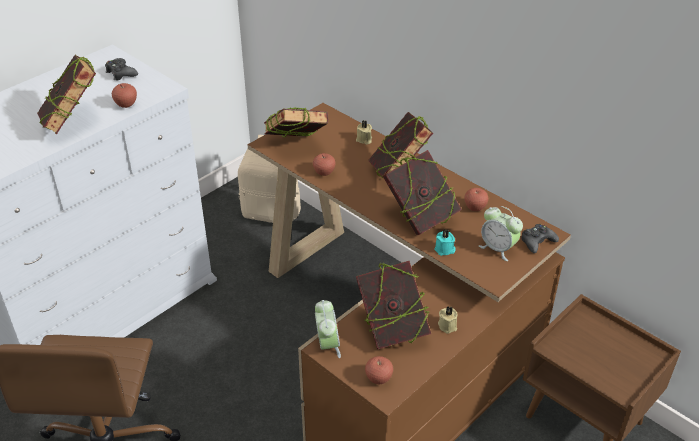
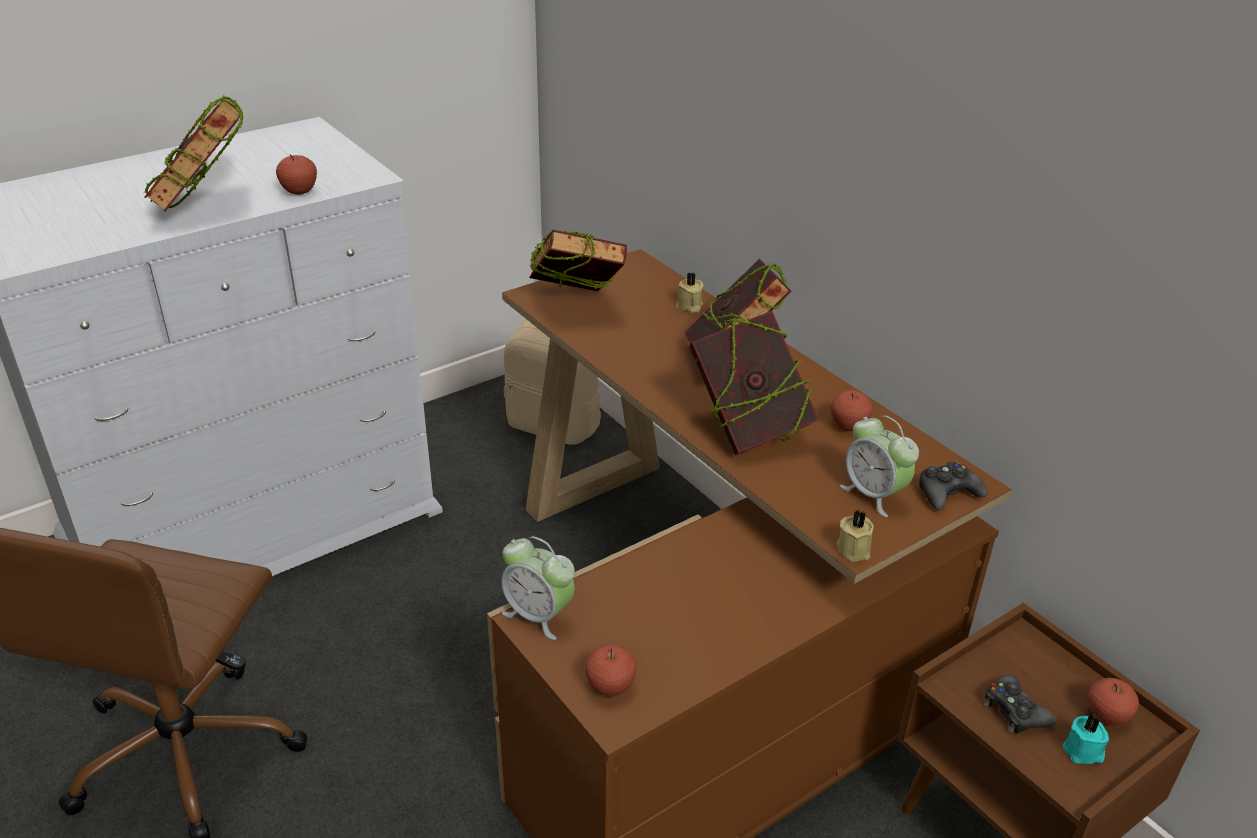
camera: 10 degrees right, 5 degrees down
(121, 73) = (312, 152): black game controller -> black game controller (1014, 711)
(324, 172) = (609, 344): apple -> apple (1106, 716)
(327, 345) = (538, 615): alarm clock -> alarm clock turned 120 degrees clockwise
(392, 330) = (658, 607): book -> none
(445, 250) = (778, 484): turquoise candle -> turquoise candle (1083, 752)
(448, 325) = (760, 614): beige candle -> beige candle (854, 549)

